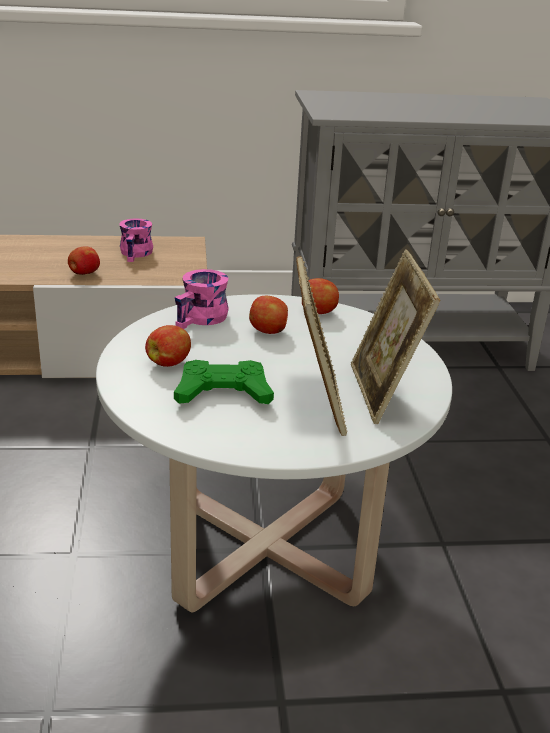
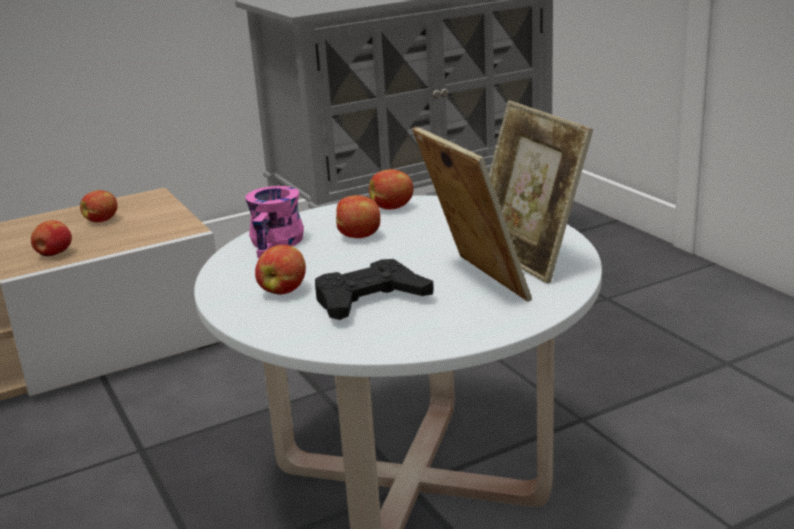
camera: 20 degrees left, 5 degrees down
(138, 254) = (102, 220): pink mug -> apple
(223, 392) = (370, 300): green game controller -> black game controller

